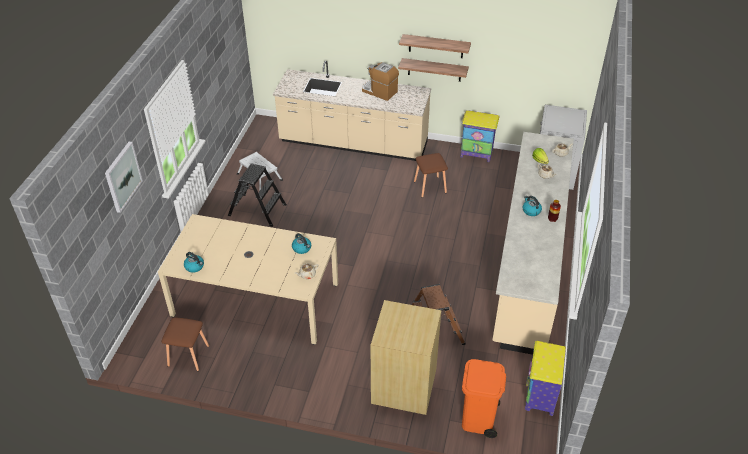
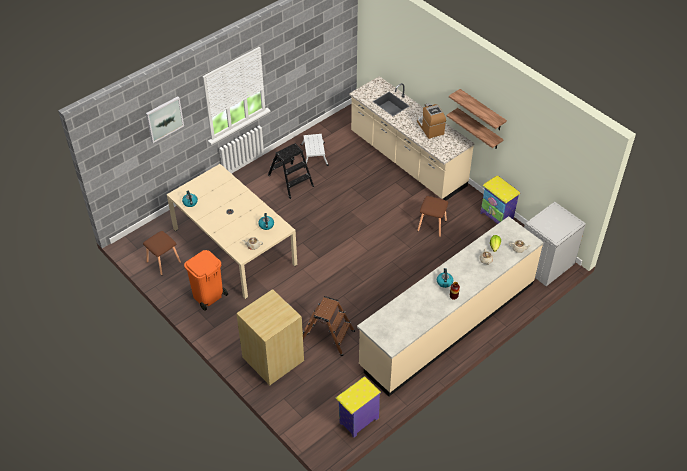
camera: 35 degrees right, 5 degrees up
(478, 419) = (302, 409): orange trash can -> orange trash can (208, 296)

